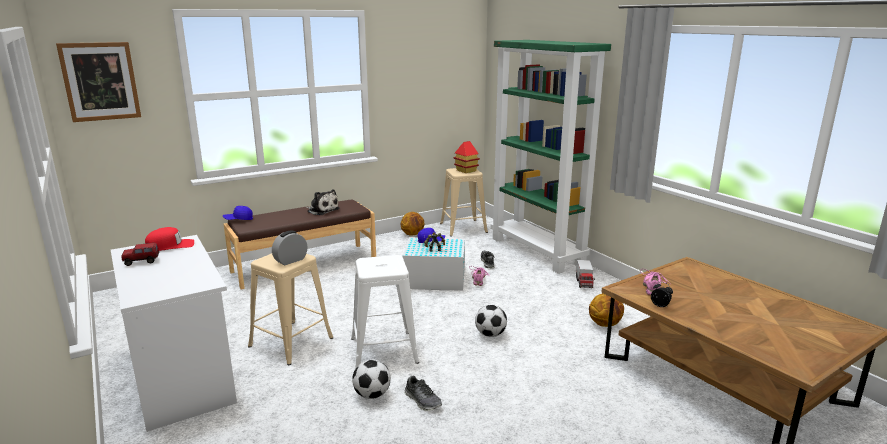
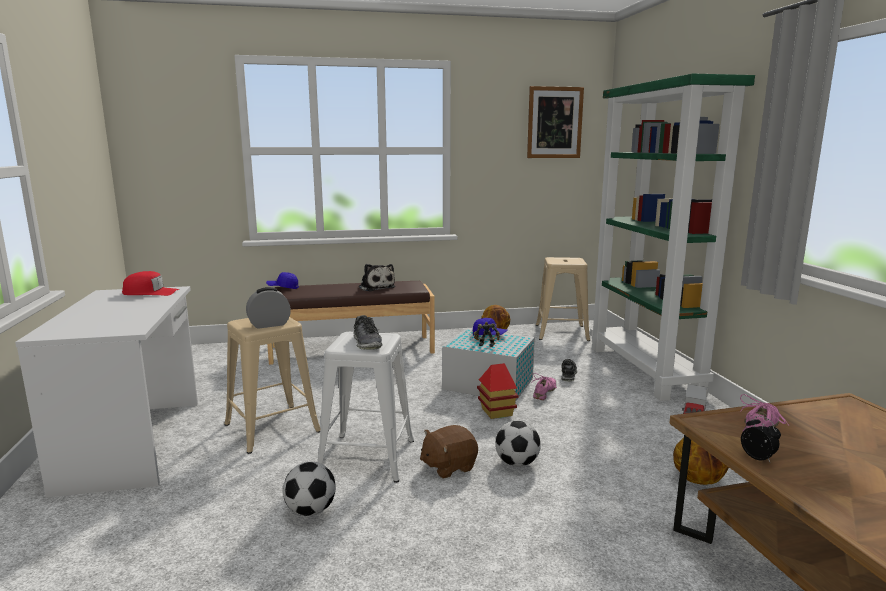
camera: 20 degrees right, 5 degrees down
(100, 81) = (158, 128): picture -> picture (554, 122)
(141, 262) = (103, 303): toy truck -> none
(422, 401) = (367, 534): shoe -> shoe (367, 343)
(446, 345) = (448, 466): none -> brown plush toy
(466, 170) = (568, 260): toy house -> toy house (496, 412)

